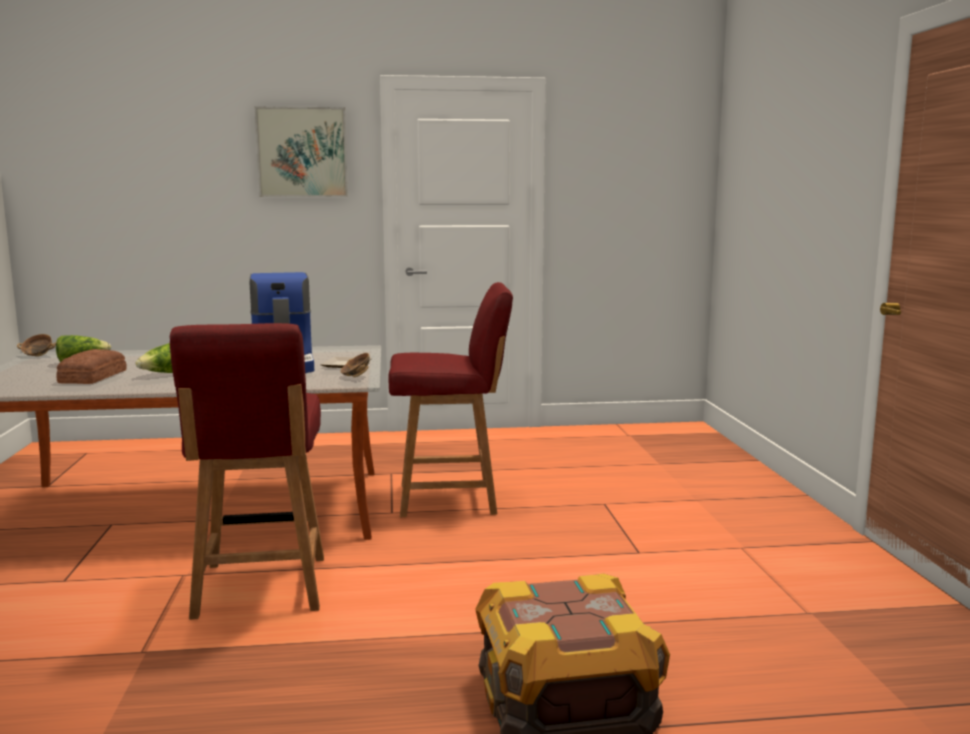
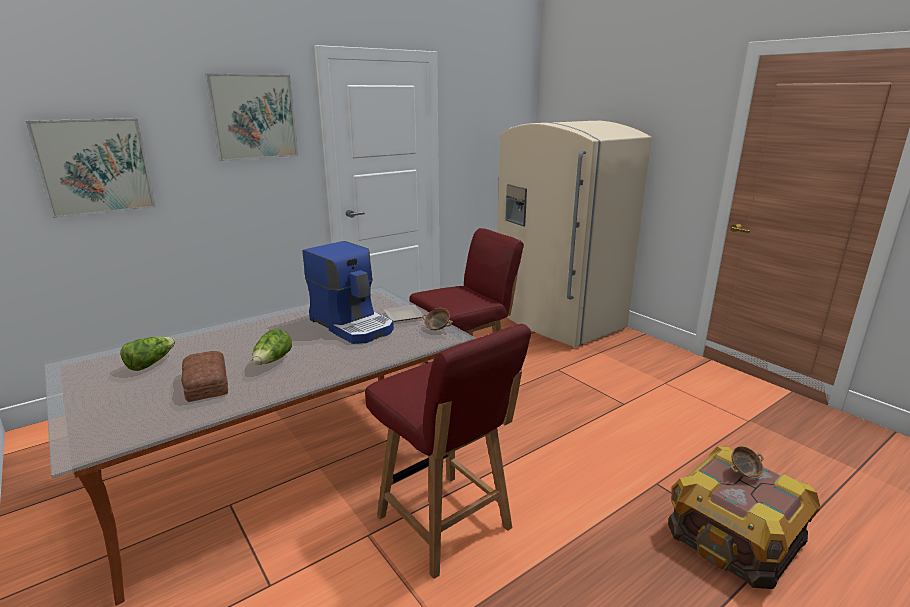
camera: 30 degrees left, 10 degrees up
(37, 356) = (77, 364): bowl -> bowl (744, 473)
(142, 194) = (95, 166): none -> picture
(687, 459) = (556, 321): none -> beige fridge

